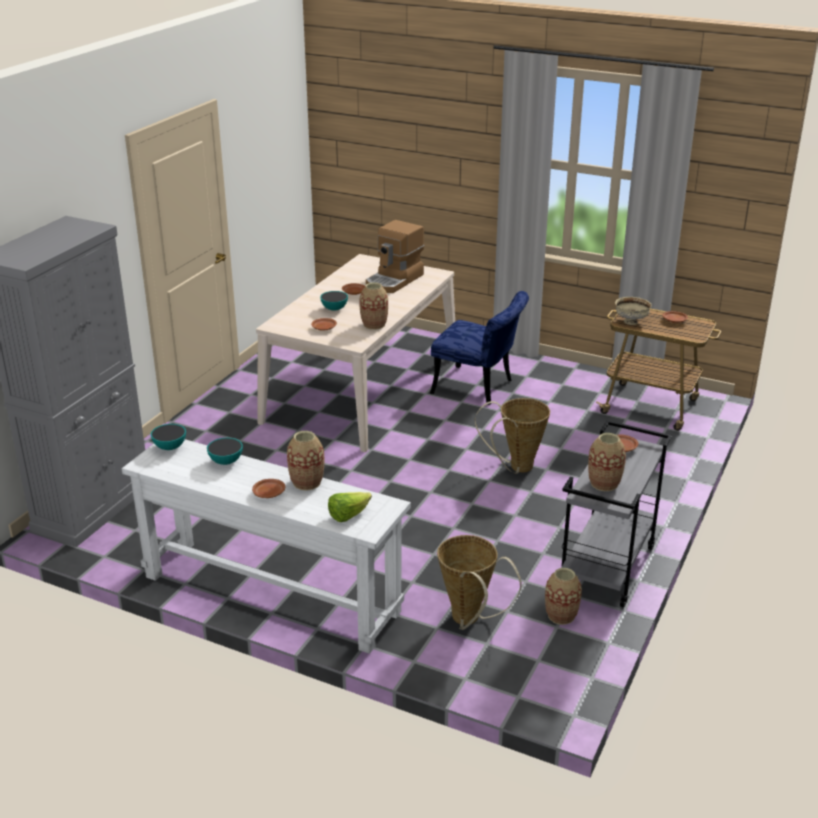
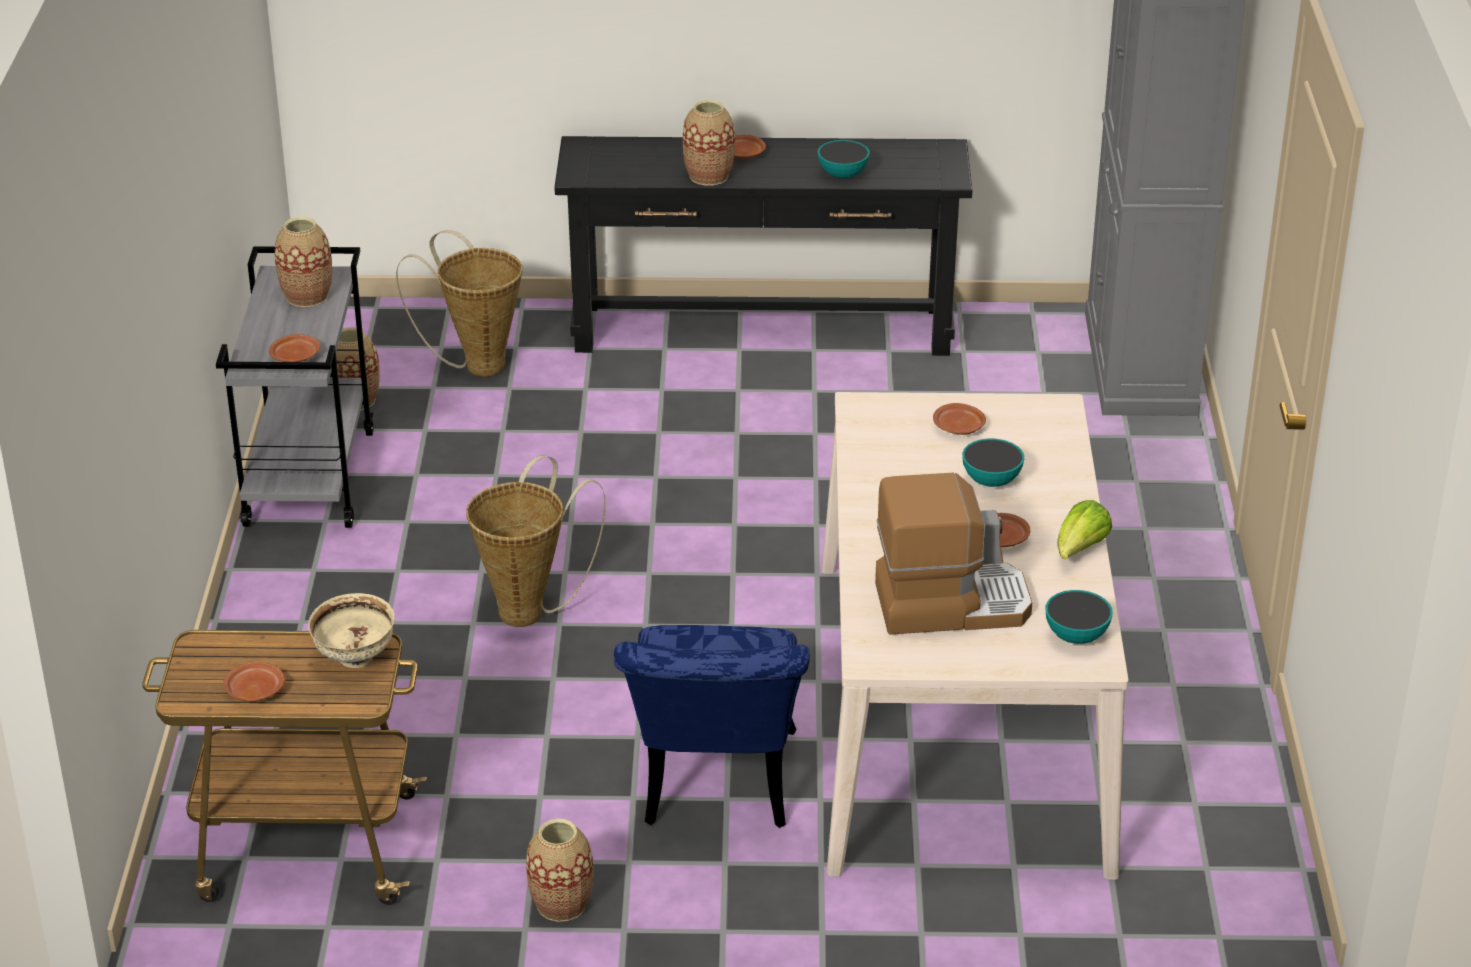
camera: 155 degrees right, 5 degrees up
(170, 447) = (940, 174): bowl -> bowl (1076, 636)
(271, 593) = (762, 329): white console table -> black console table
(348, 515) = (620, 154): lettuce -> lettuce (1080, 550)
(374, 324) = (873, 461): vase -> vase (561, 904)
(395, 280) = (950, 603): coffee machine -> coffee machine turned 75 degrees clockwise
(479, 388) = (715, 789): blue chair -> blue chair turned 90 degrees counterclockwise

